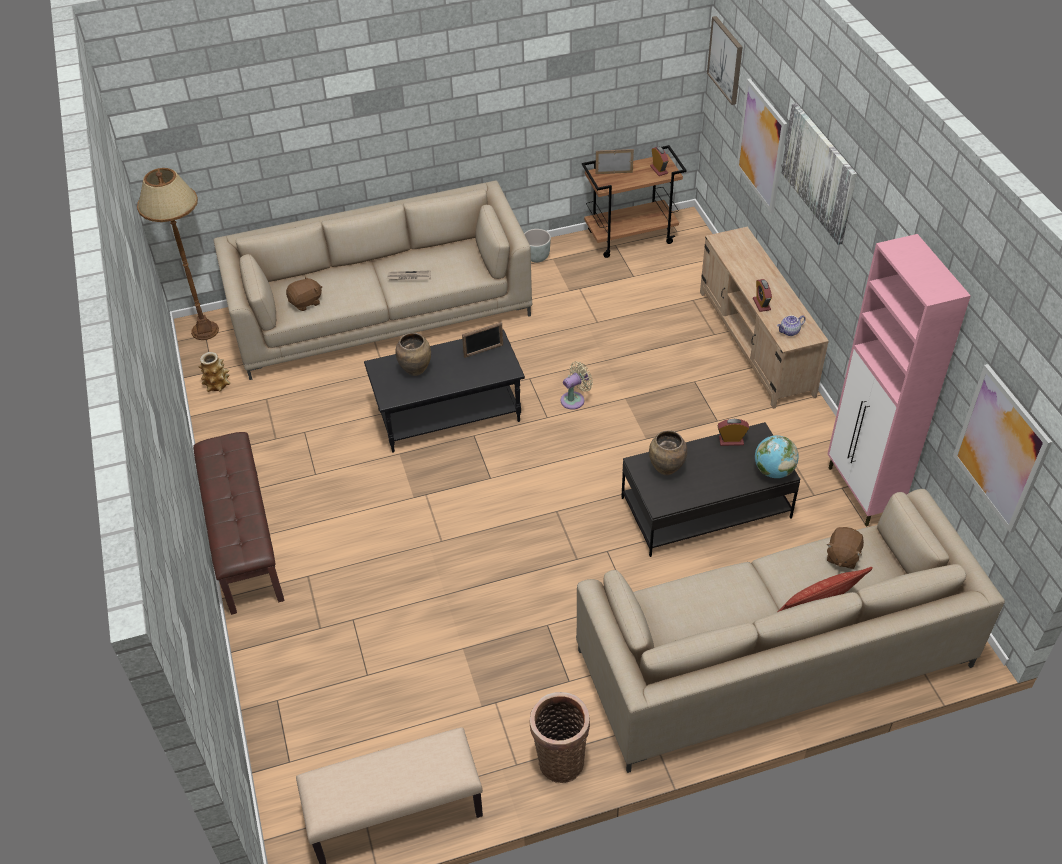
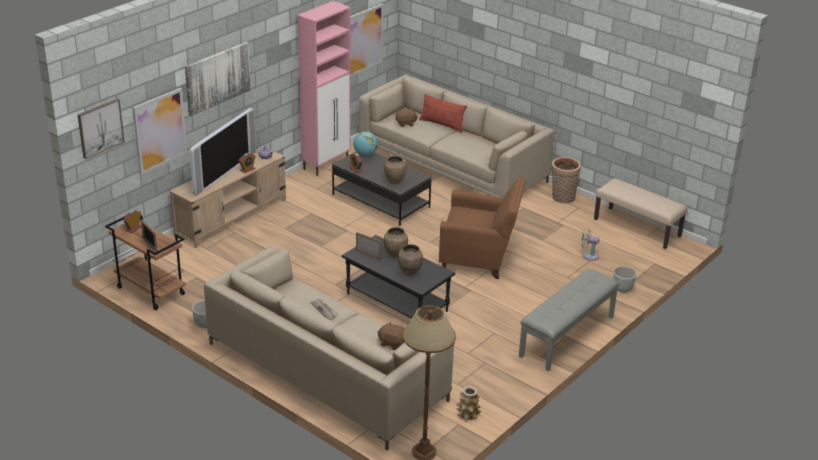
camera: 125 degrees left, 15 degrees down
(243, 540) = (567, 336): brown bench -> grey bench
(272, 670) = (622, 289): none -> grey planter
(462, 373) = (395, 255): none -> brown vase
(476, 546) = (480, 258): none -> brown armchair
(575, 399) = (339, 263): beige fan -> beige fan (588, 255)
(769, 281) = (222, 172): none -> television

